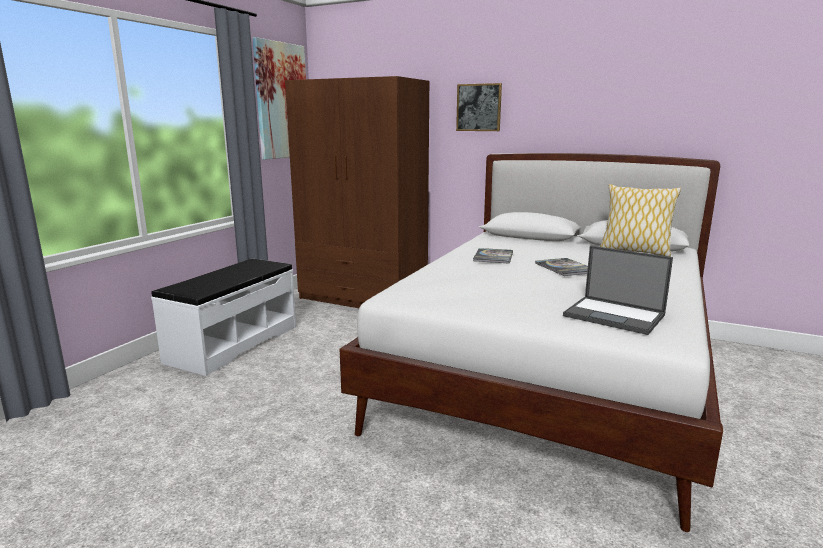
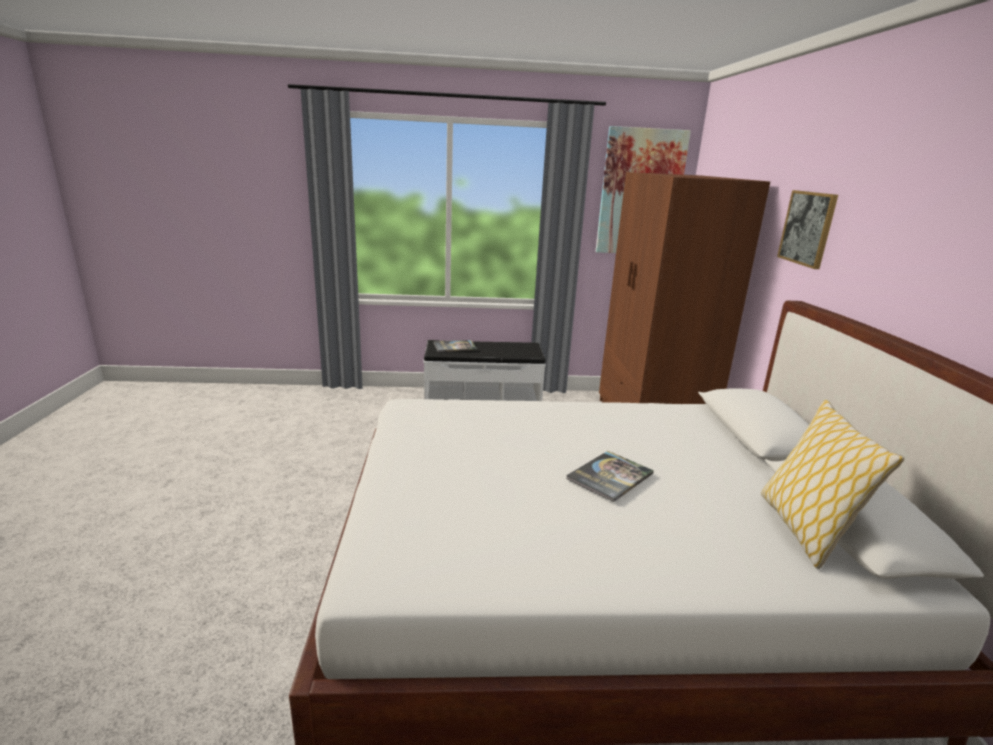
camera: 60 degrees right, 5 degrees up
(493, 257) = (601, 426): book -> book (455, 347)
(615, 315) = (435, 529): laptop -> none

